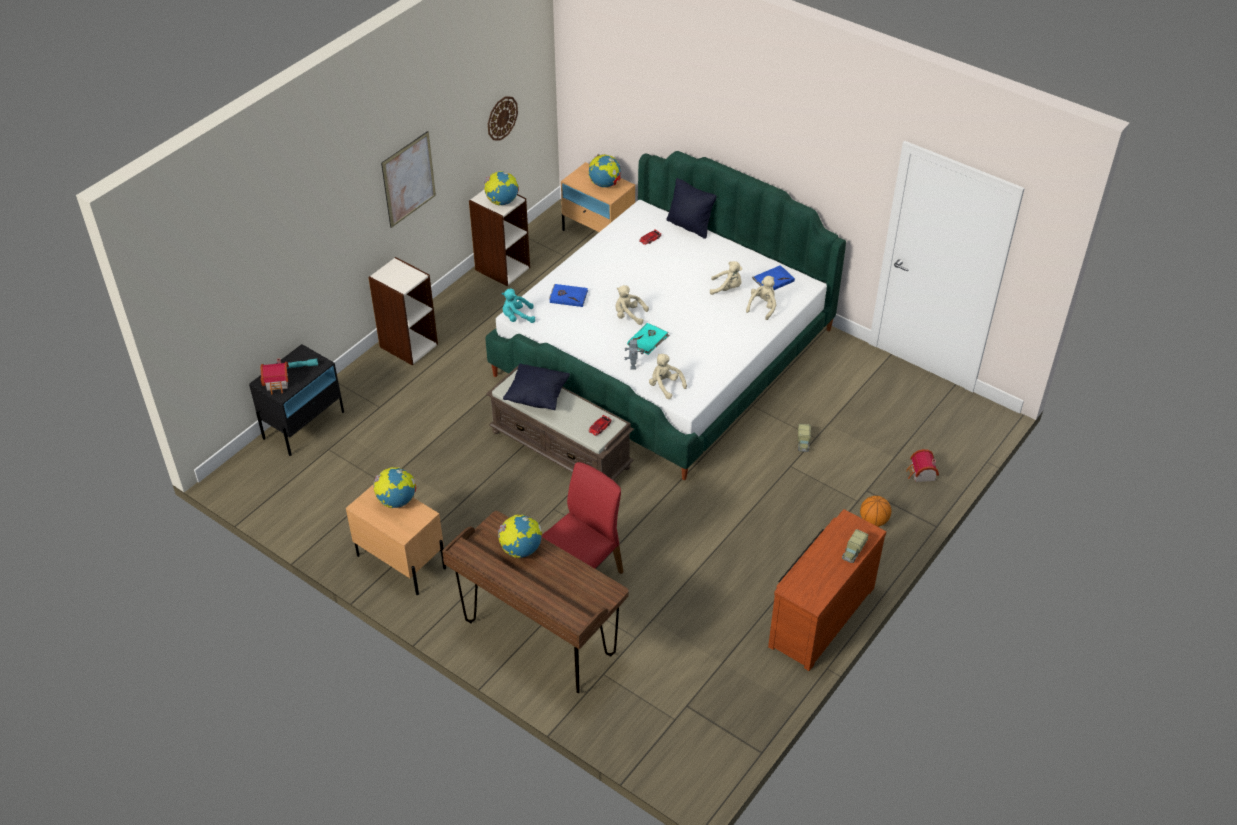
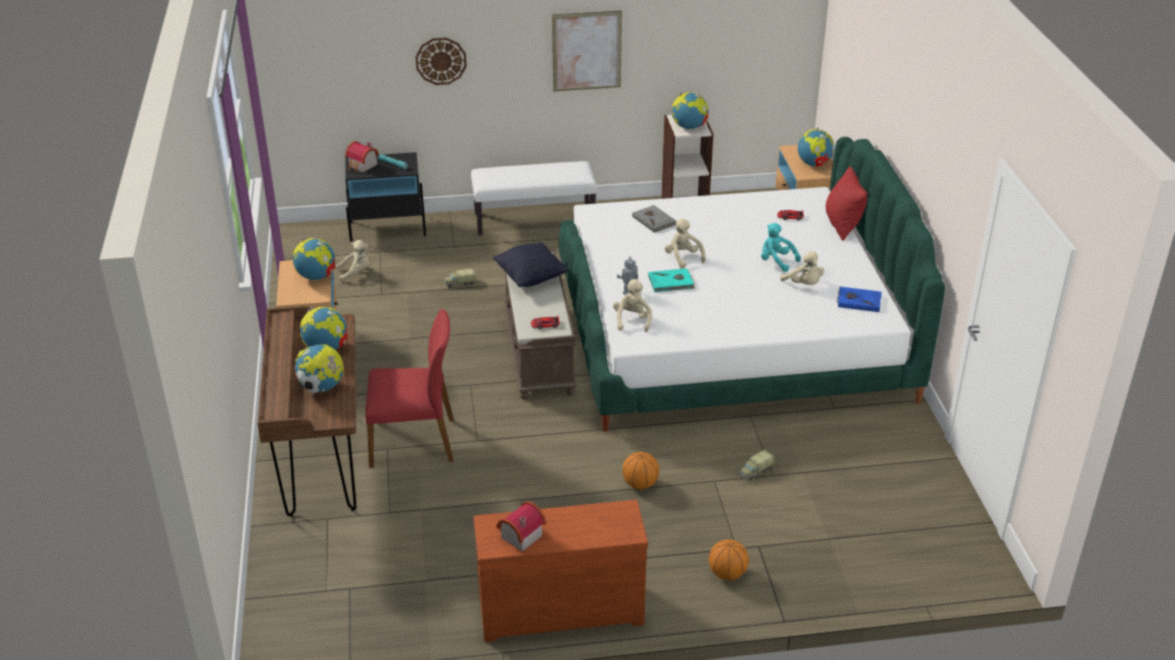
camera: 45 degrees right, 10 degrees down
(408, 345) = (534, 219): bookcase -> white bench
(502, 118) = (732, 47): wall clock -> wall clock (441, 61)
(517, 317) = (590, 212): turquoise plush toy -> turquoise plush toy (776, 261)
(564, 580) = (321, 388): none -> globe
(568, 296) = (654, 220): blue book -> grey book
(689, 226) = (842, 225): black pillow -> red pillow
(753, 500) = (640, 484): none -> basketball
(762, 307) = (815, 314): beige plush toy -> beige plush toy (355, 273)
(853, 551) = (591, 535): toy truck -> toy truck (460, 283)
(921, 474) = (835, 570): toy house -> toy house (519, 536)

